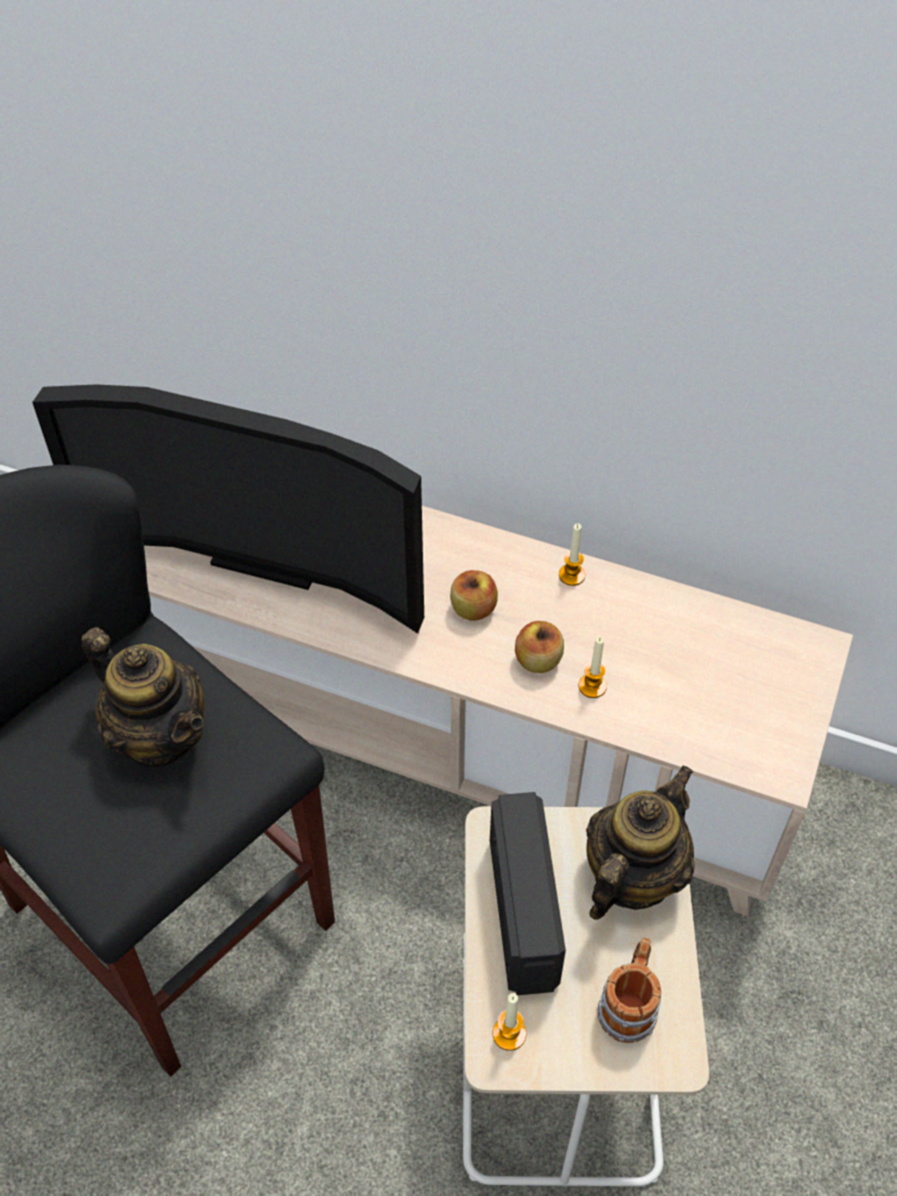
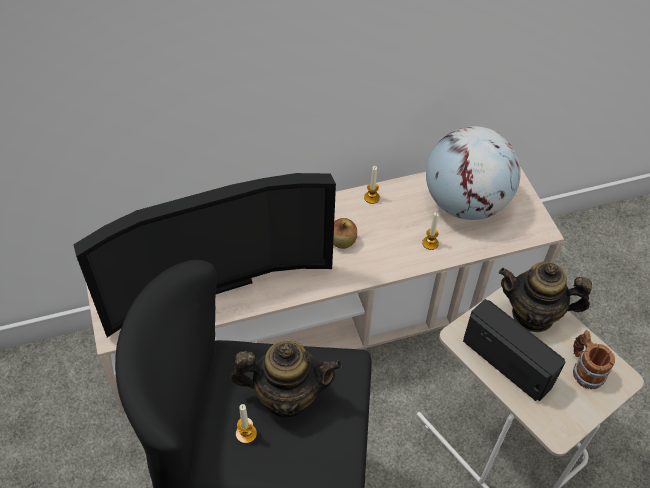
camera: 40 degrees left, 0 degrees up
(509, 1034) = (552, 420): candle -> candle (246, 433)
(538, 660) = (395, 247): apple -> none
(631, 876) = (533, 314): teapot -> teapot turned 75 degrees counterclockwise
(702, 664) = (465, 203): none -> globe

